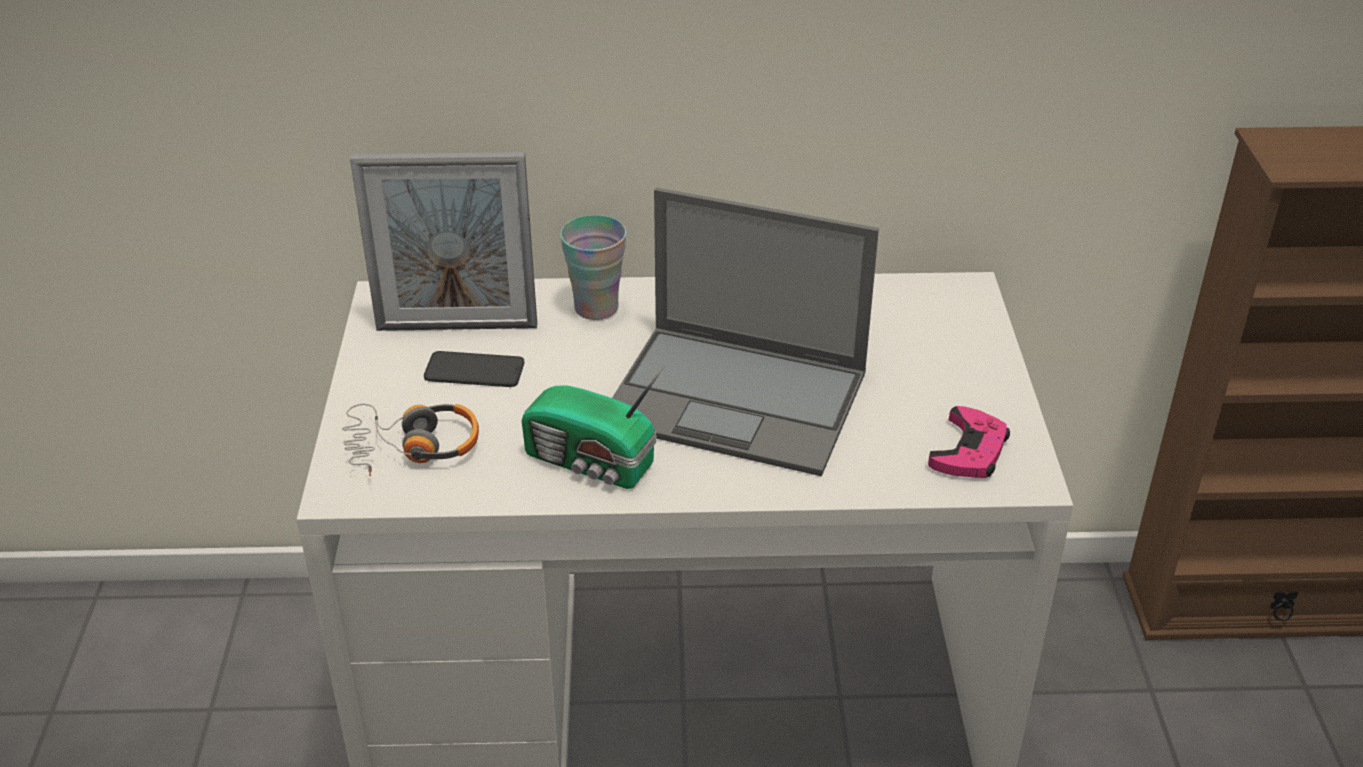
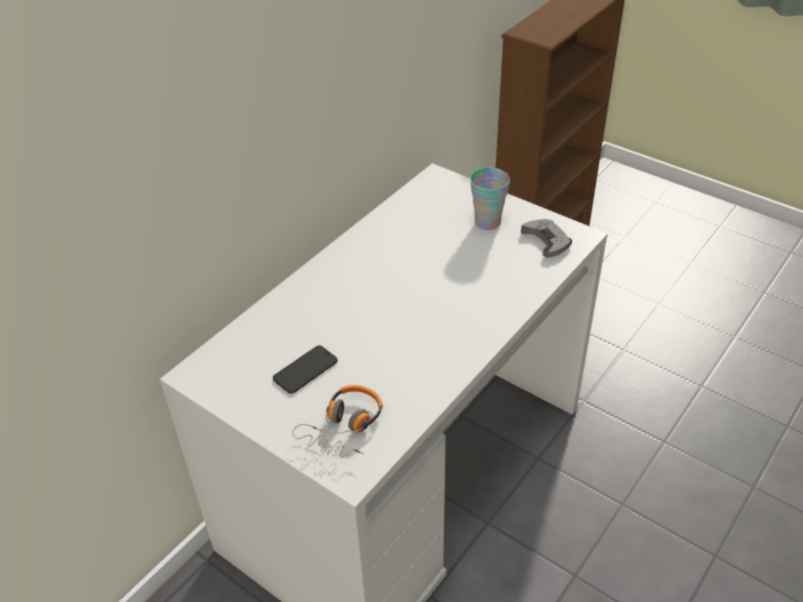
camera: 50 degrees left, 5 degrees up
(457, 327) = (257, 358): picture frame -> none
(591, 463) = (431, 364): radio -> none
(596, 308) = (306, 297): cup -> cup (487, 222)
(738, 399) = (436, 288): laptop -> none
(969, 451) = (546, 240): pink game controller -> grey game controller

